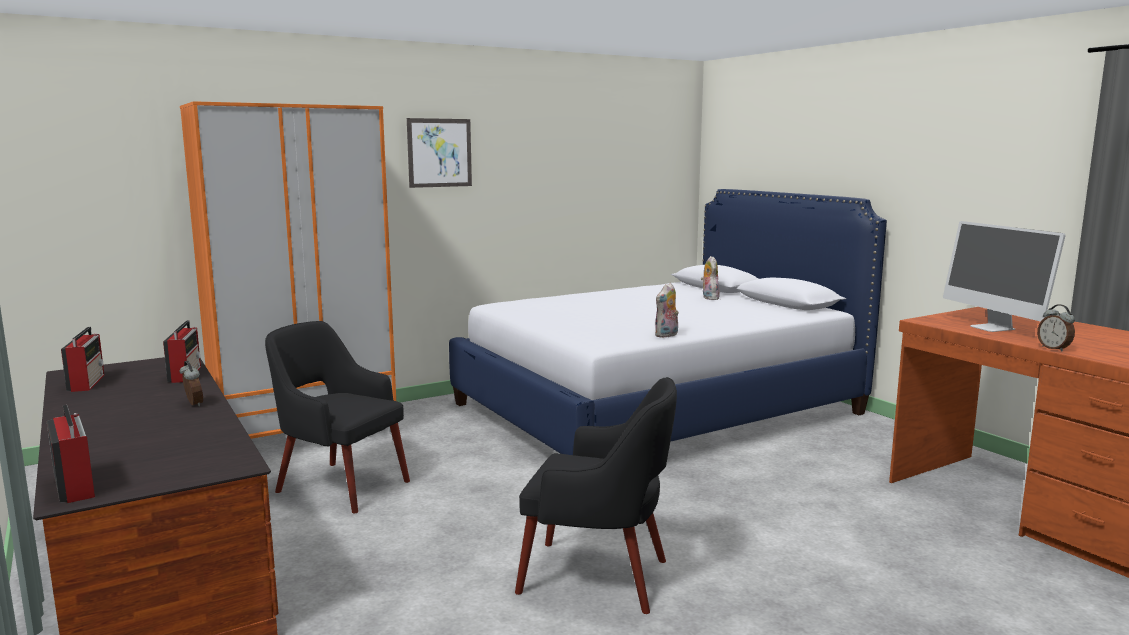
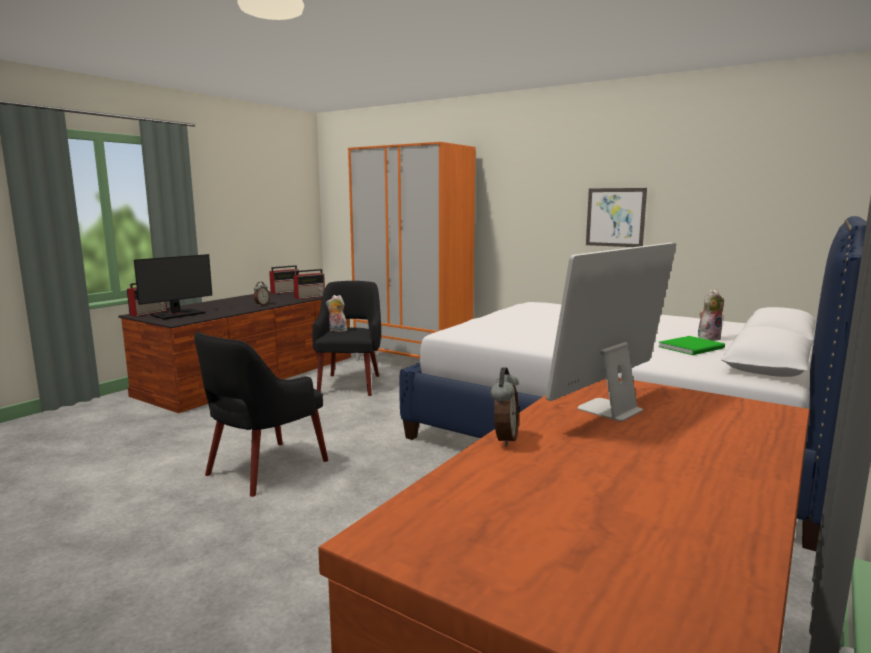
camera: 65 degrees right, 0 degrees up
(155, 462) = (177, 314): none -> monitor
(439, 153) = (538, 177): picture -> picture (615, 217)
(598, 577) = (264, 469): black armchair -> black armchair turned 45 degrees clockwise
(667, 335) = (508, 341): plush toy -> plush toy (337, 331)
(735, 305) = (693, 347): none -> green book
(1054, 348) = (504, 439): alarm clock -> alarm clock turned 150 degrees clockwise

